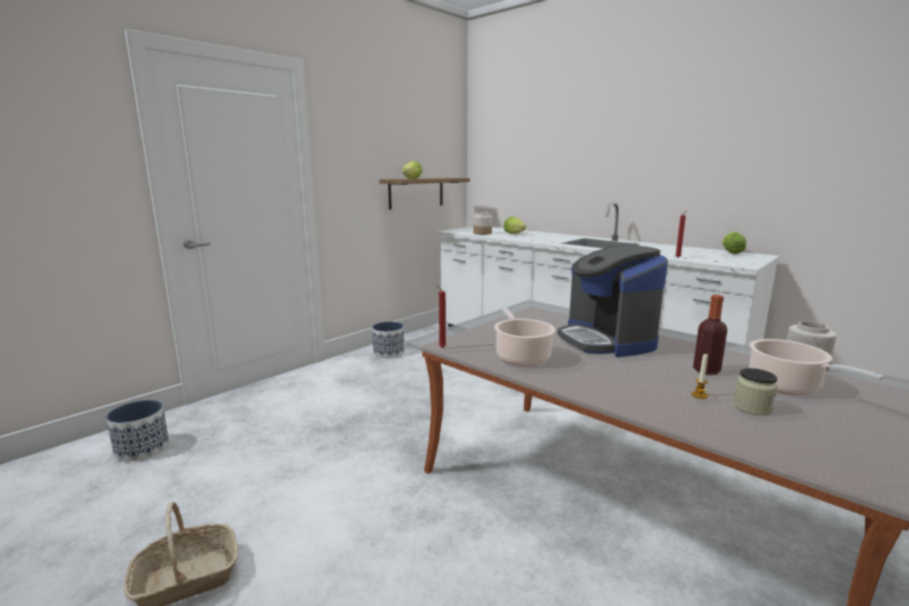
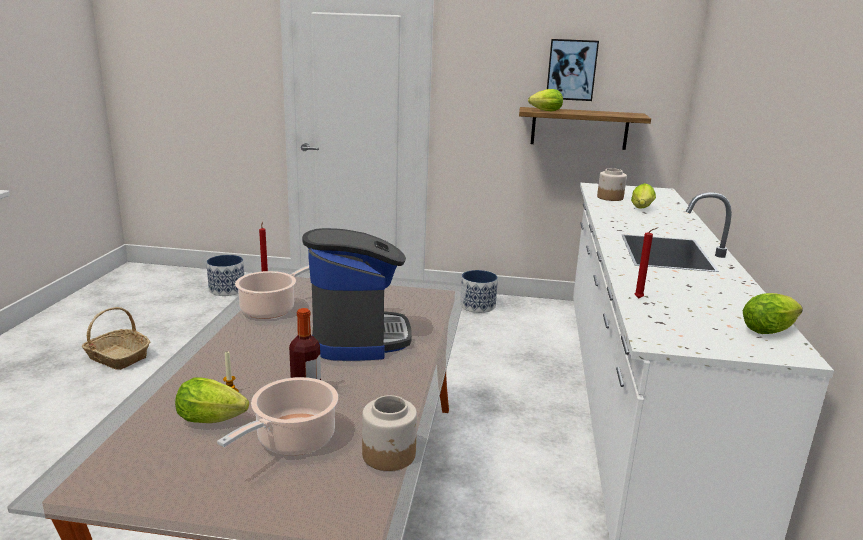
camera: 55 degrees right, 5 degrees up
(407, 147) = (571, 70): none -> picture
(607, 340) = (357, 337): coffee machine -> coffee machine turned 135 degrees clockwise
(752, 407) = (215, 420): jar -> lettuce

